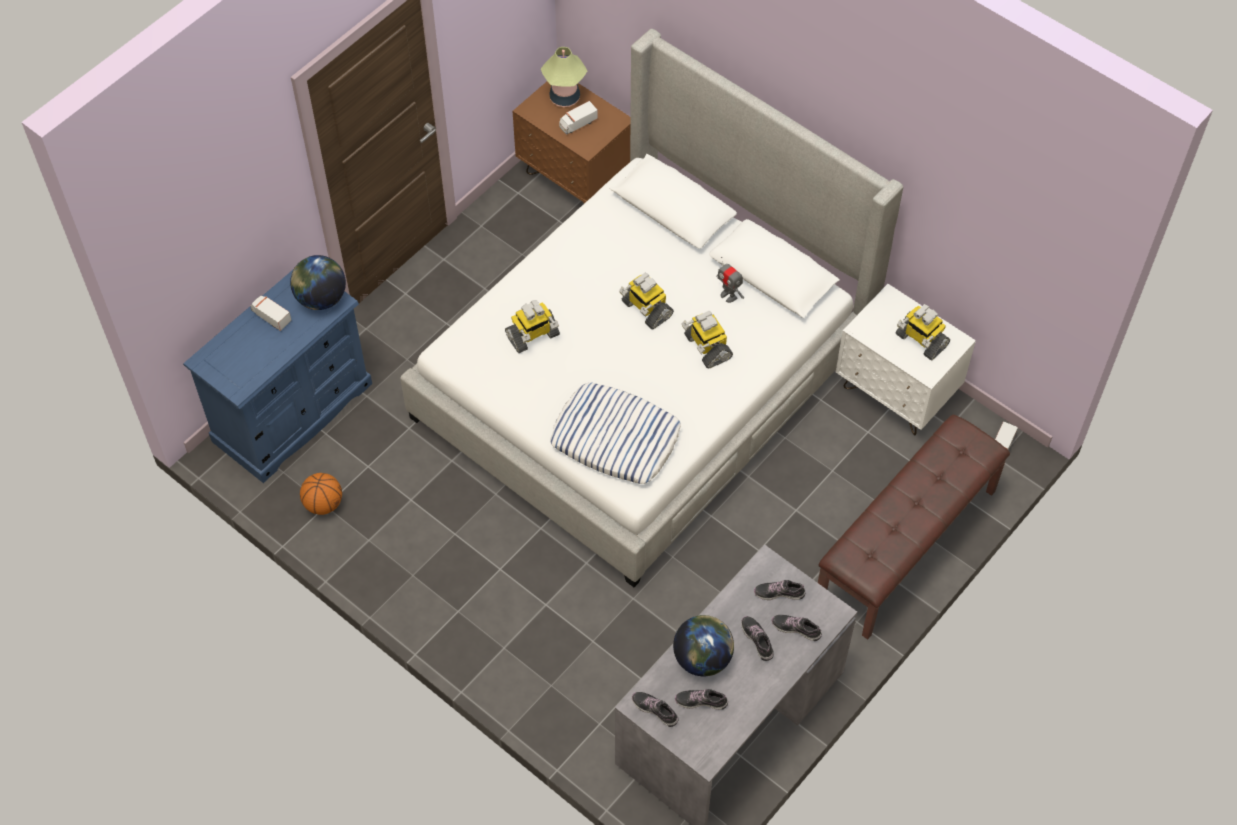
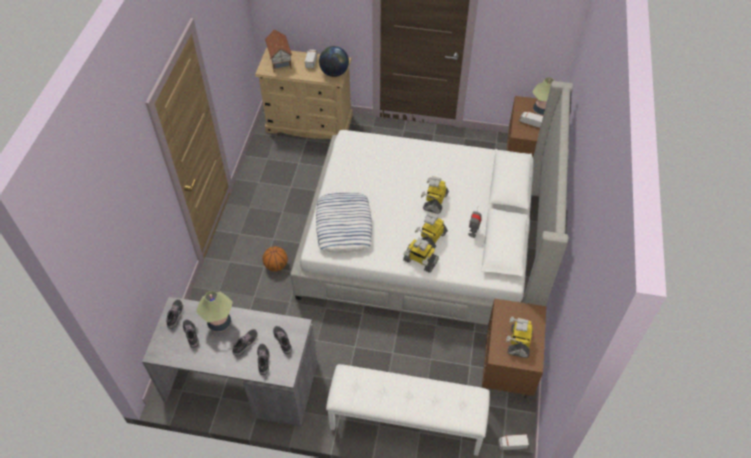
camera: 60 degrees right, 5 degrees down
(235, 359) = (279, 61): none -> toy house
(293, 412) = (309, 124): blue dresser -> beige dresser
(323, 504) = (268, 157): basketball -> basketball (276, 266)
(532, 336) = (381, 163): toy robot -> toy robot (420, 261)
(702, 658) = (219, 323): globe -> table lamp
(896, 393) = (507, 368): white nightstand -> brown nightstand
(907, 546) = (406, 422): brown bench -> white bench

